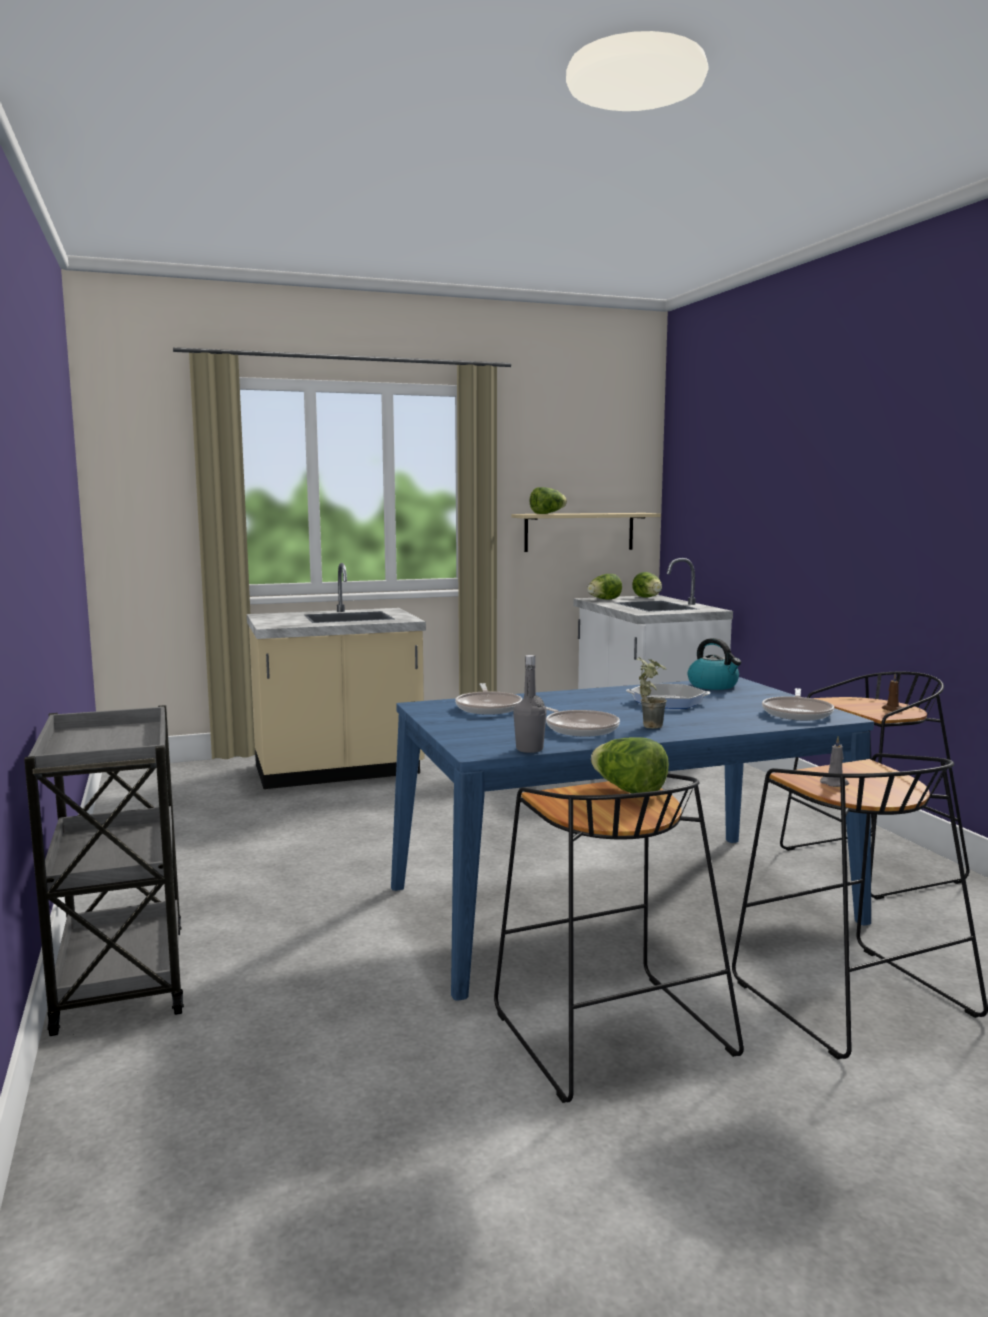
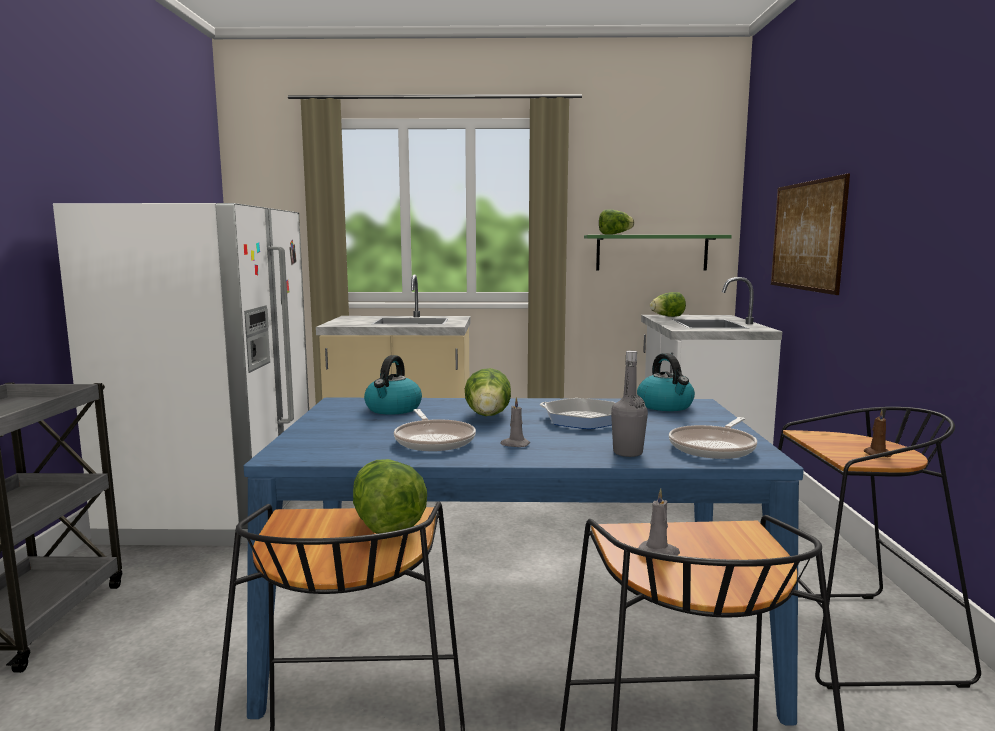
camera: 20 degrees right, 0 degrees up
(188, 850) = (216, 509): none -> white fridge
(488, 707) = (393, 409): frying pan -> kettle
(529, 749) = (337, 459): grey bottle -> grey bottle (627, 453)
(579, 532) = (651, 252): beige shelf -> green shelf
(648, 597) = (715, 316): lettuce -> lettuce (488, 417)
(649, 725) = (514, 444): potted plant -> grey candle
(755, 520) = (806, 236): none -> picture

